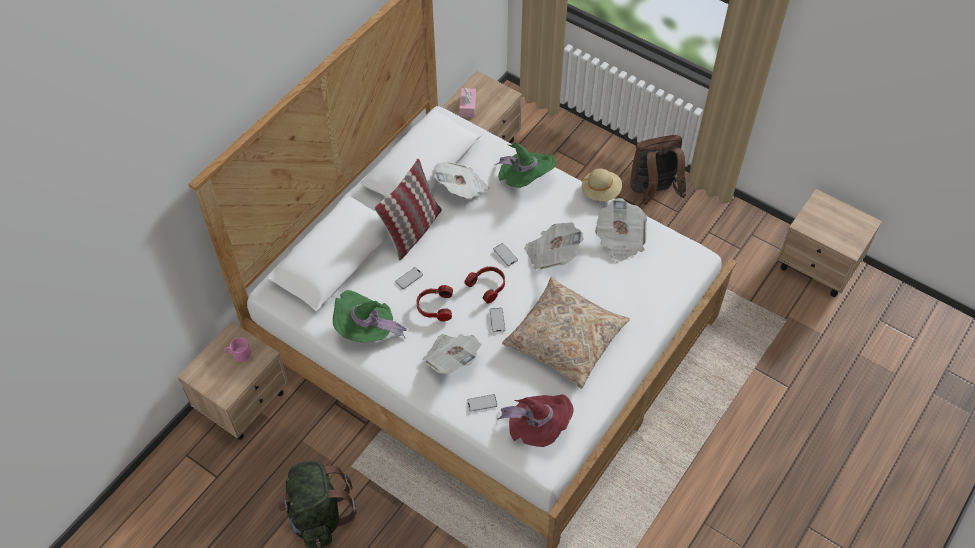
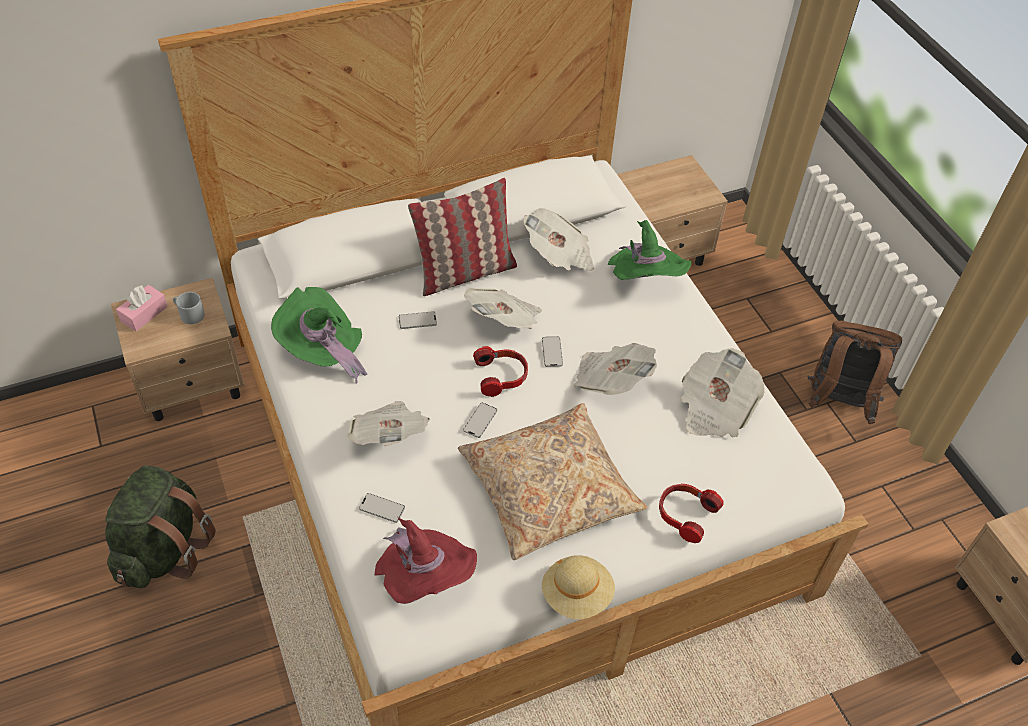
camera: 30 degrees right, 5 degrees down
(238, 354) = (188, 314): pink mug -> grey mug
(434, 307) = (419, 366): headphones -> headphones (685, 514)
(461, 250) = (504, 321): none -> newspaper
(467, 106) = (651, 186): pink tissue box -> pink tissue box (144, 314)
(601, 192) = (732, 341): beige hat -> beige hat (577, 595)

